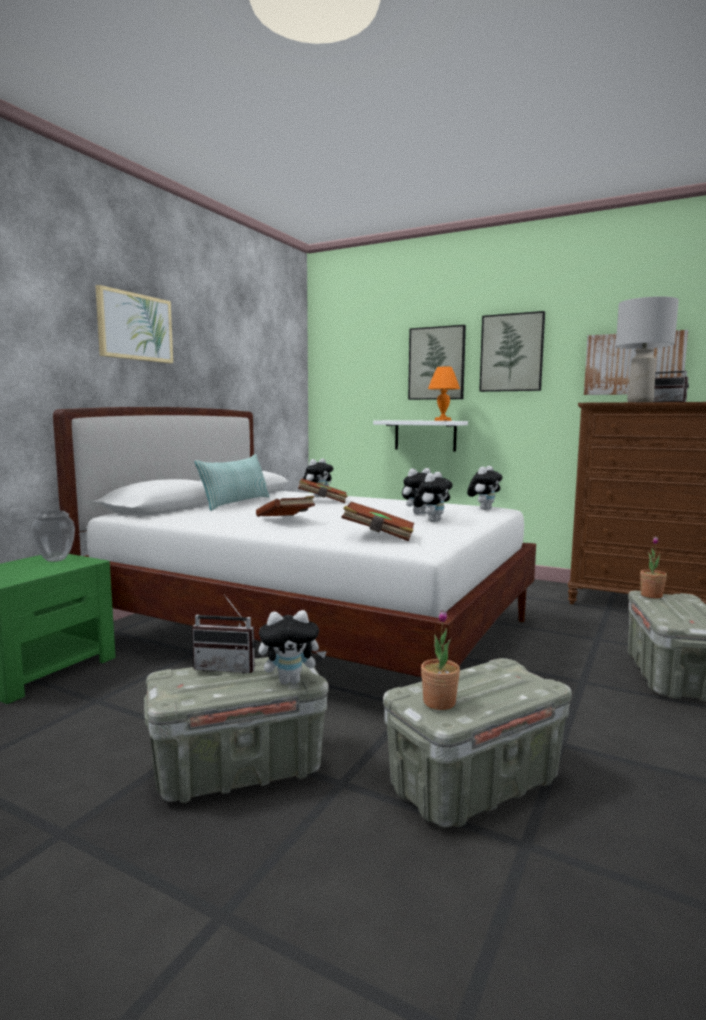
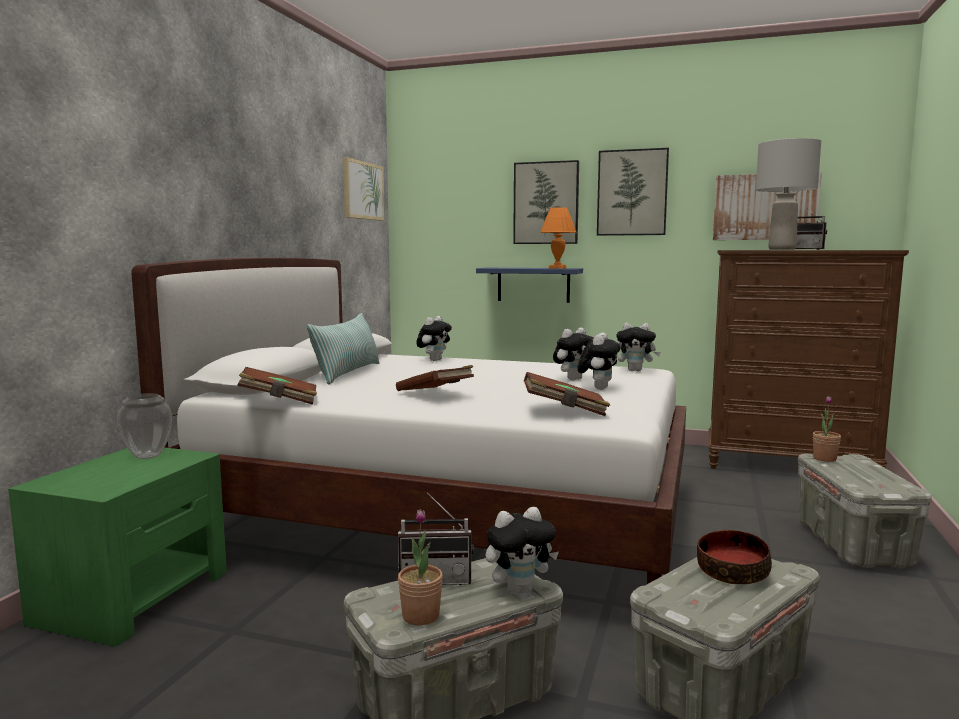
camera: 10 degrees left, 0 degrees up
(135, 327) = (215, 160): picture -> picture (362, 190)
(322, 501) = (448, 367): brown book -> brown book (279, 401)
(425, 435) = (533, 284): white shelf -> blue shelf
(439, 702) = (700, 601): potted plant -> potted plant (420, 616)
(484, 509) = (636, 370): plush toy -> plush toy turned 75 degrees clockwise
(486, 682) = (731, 571): none -> bowl

